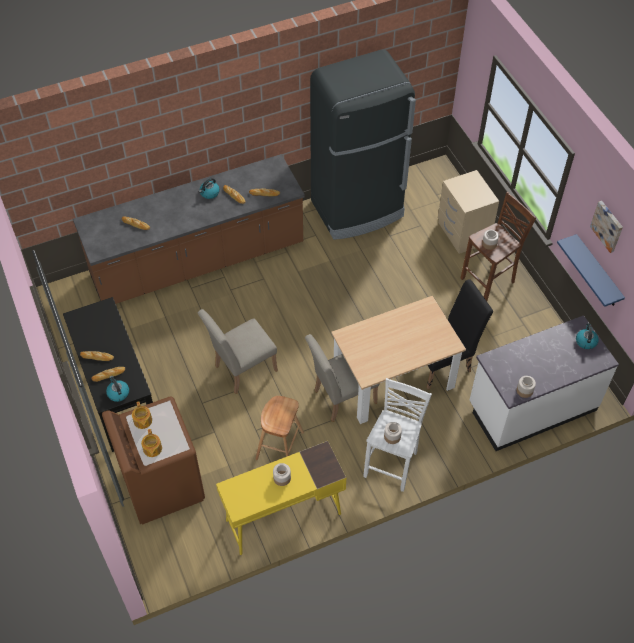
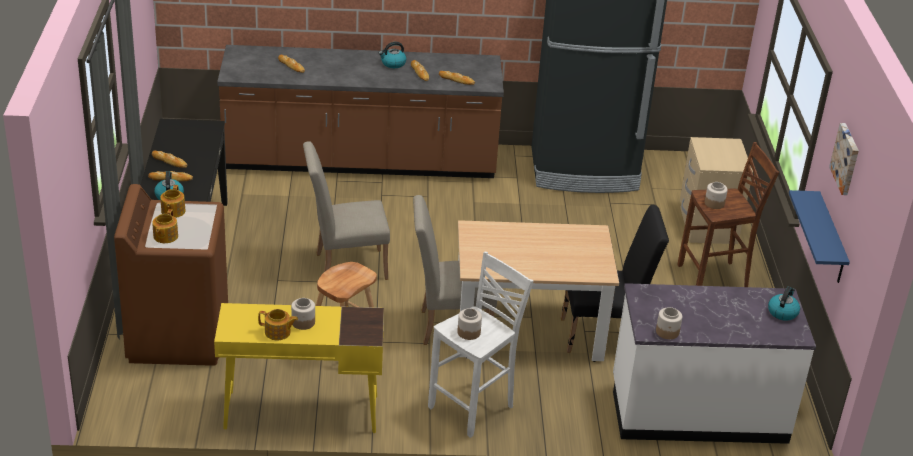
camera: 20 degrees right, 20 degrees down
(270, 495) = (278, 332): none -> teapot

